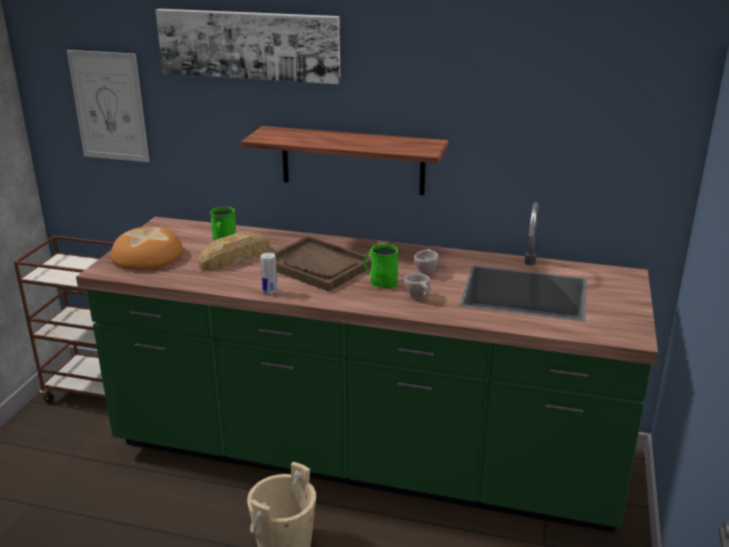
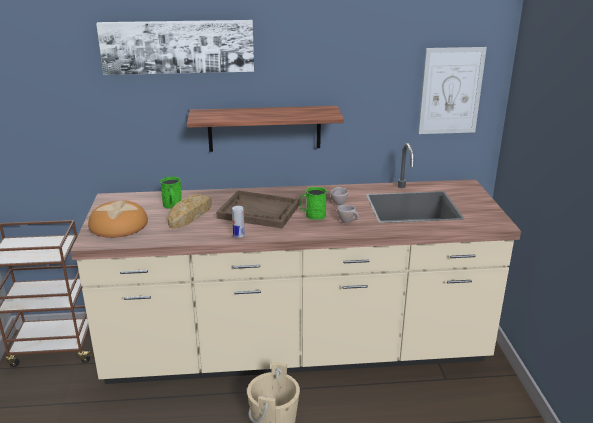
camera: 20 degrees left, 0 degrees up
(109, 106) = (51, 107): picture -> picture (451, 91)
(364, 457) = (296, 350): green counter -> beige counter

